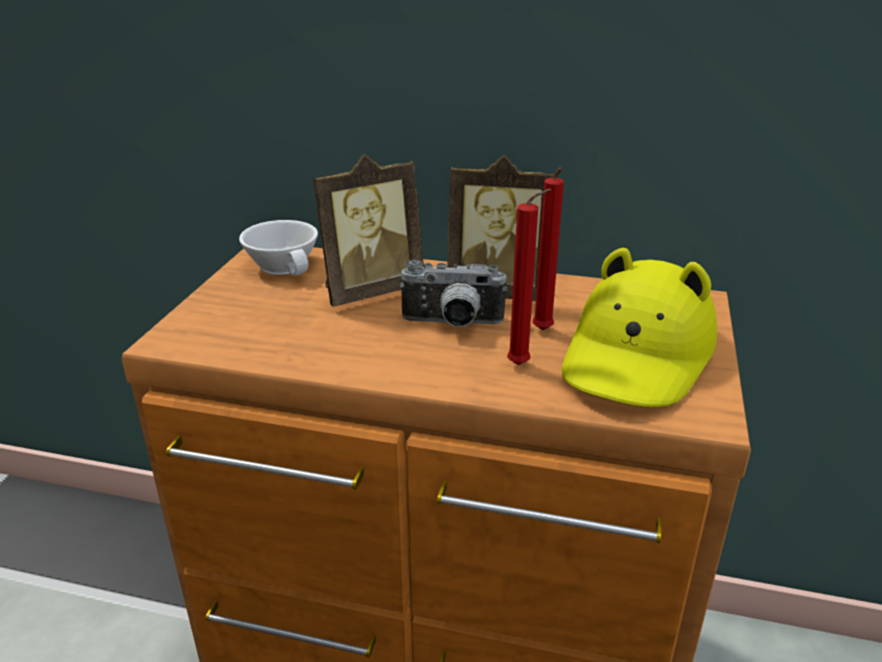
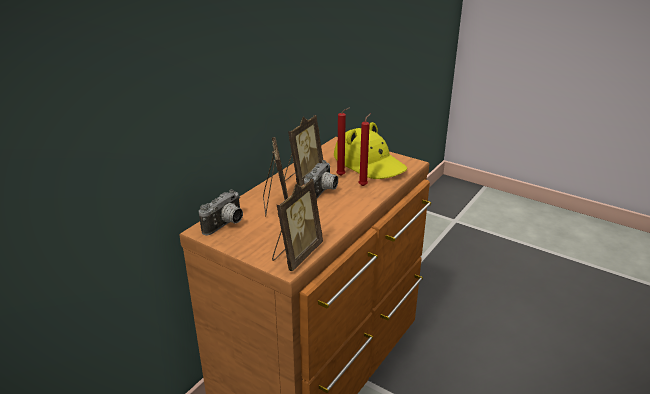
camera: 70 degrees left, 0 degrees up
(210, 341) = (296, 254): none -> picture frame
(286, 265) = (226, 225): white cup -> camera

